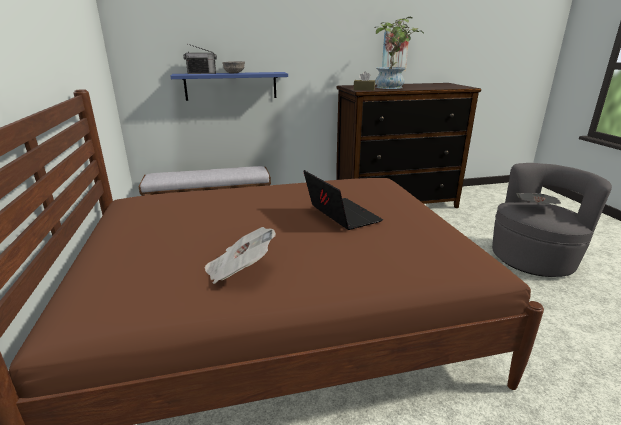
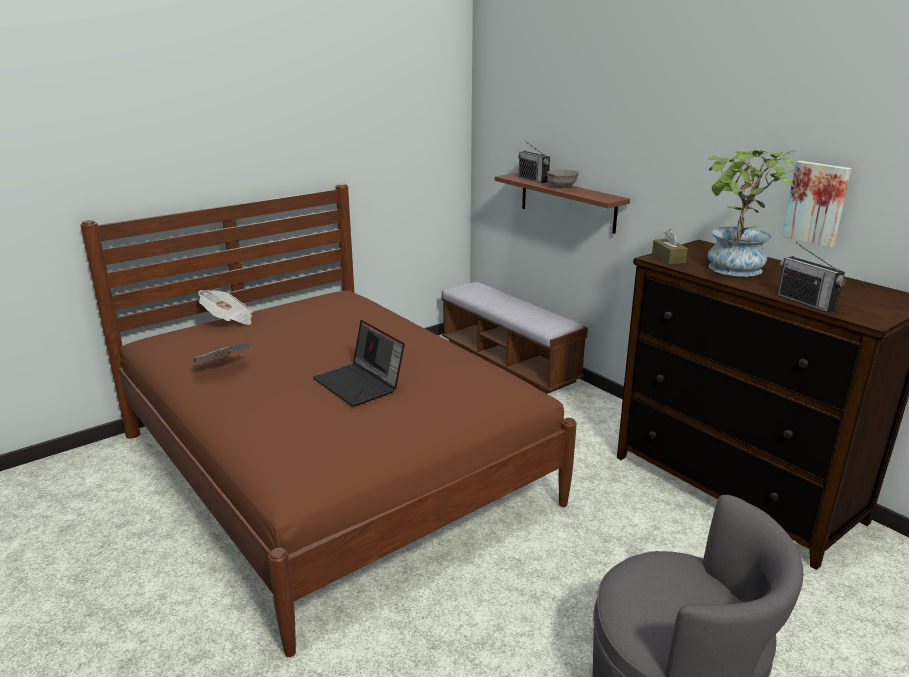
camera: 65 degrees right, 0 degrees up
(231, 86) = (567, 202): blue shelf -> brown shelf
(340, 215) = (360, 384): laptop -> laptop turned 105 degrees clockwise
(443, 88) = (806, 302): none -> radio
(535, 209) = (666, 584): newspaper -> newspaper (228, 320)

